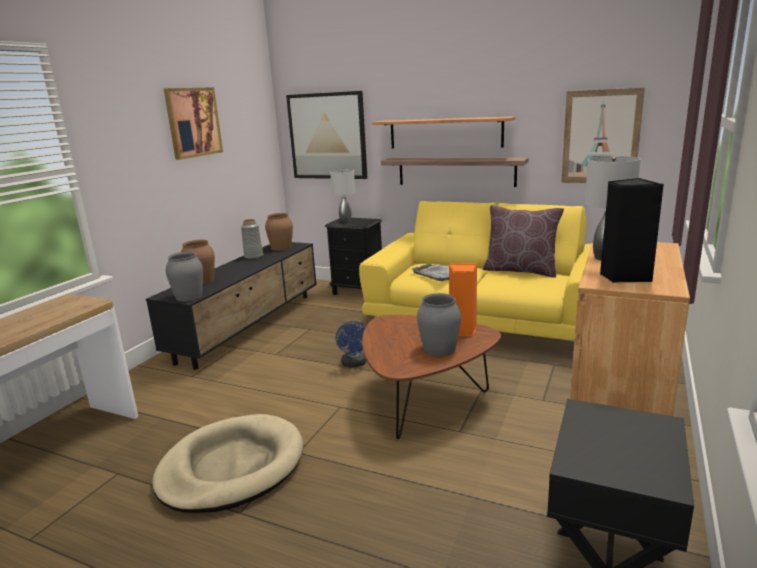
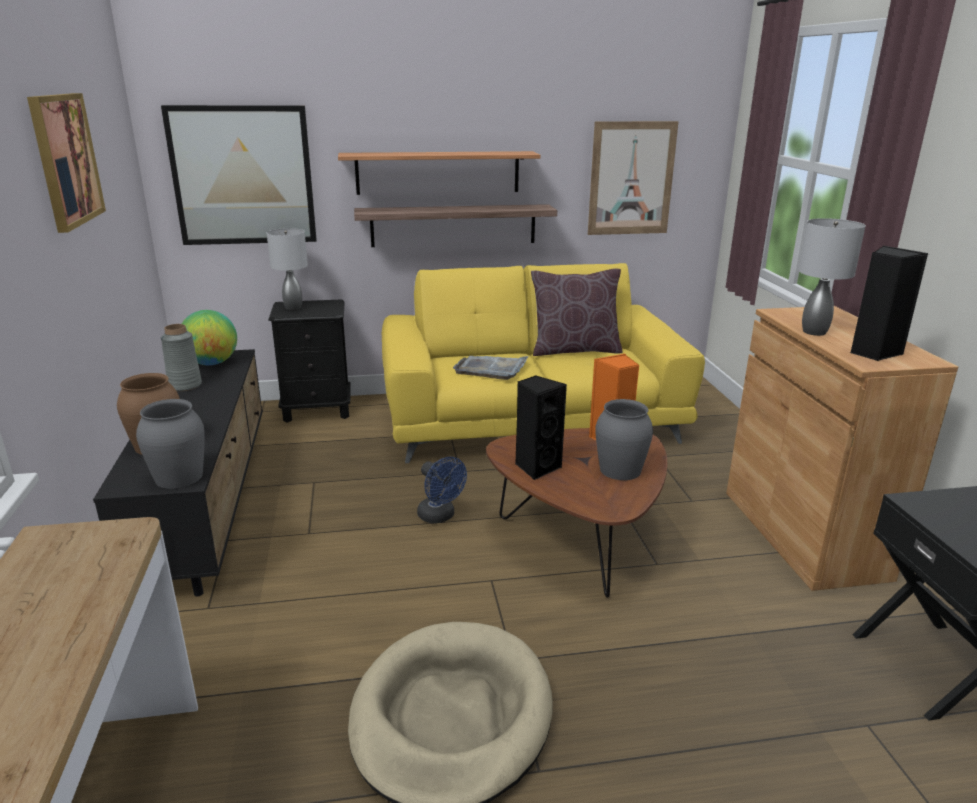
camera: 35 degrees left, 5 degrees up
(281, 247) = (212, 363): brown vase -> globe
(386, 335) = (536, 467): none -> black speaker

